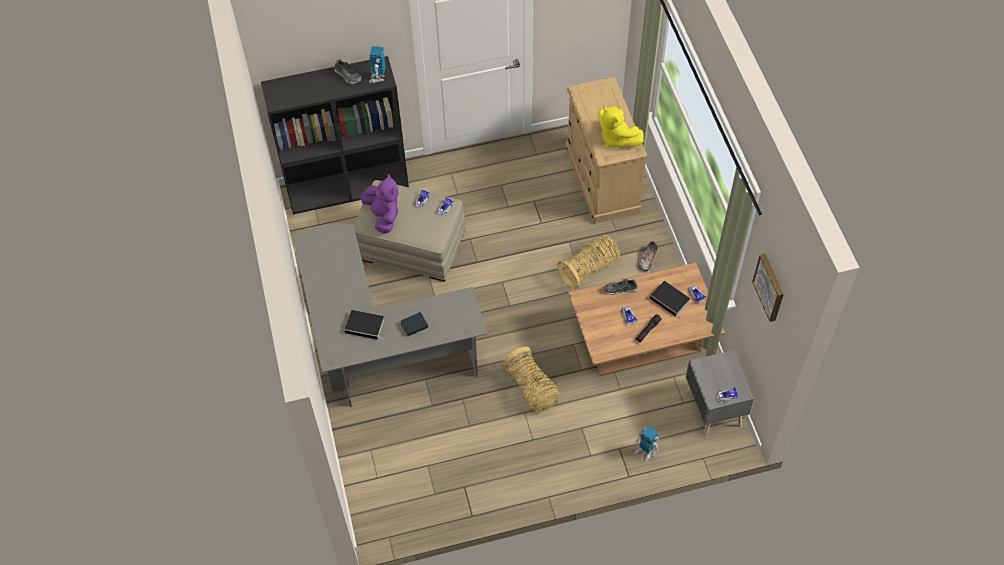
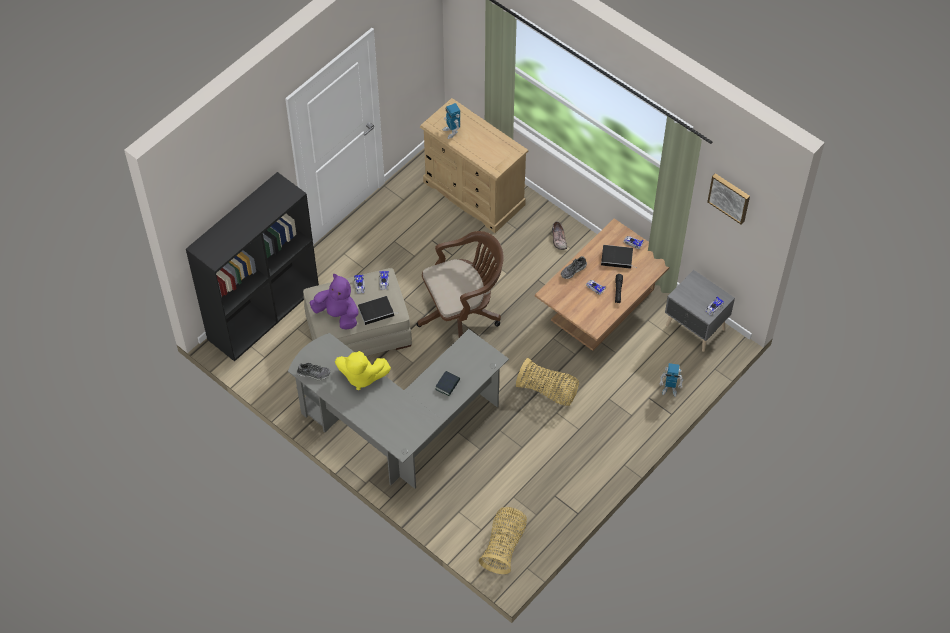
camera: 35 degrees left, 0 degrees up
(348, 76) = (258, 205): shoe -> shoe (313, 373)
(366, 326) = (409, 407): book -> book (377, 311)
(378, 77) = (284, 194): toy robot -> toy robot (451, 131)
(510, 278) = (462, 313): none -> brown office chair
(589, 268) = (520, 271): basket -> basket (504, 546)
(616, 138) = (493, 148): yellow plush toy -> yellow plush toy (361, 376)

